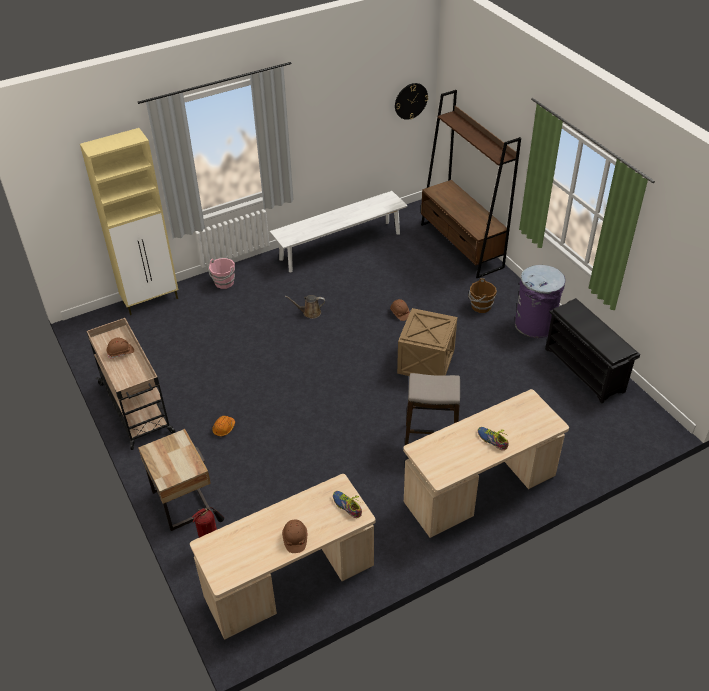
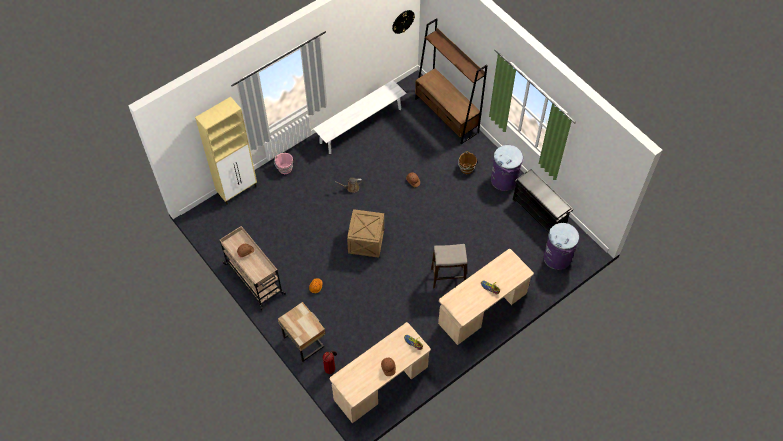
camera: 10 degrees left, 15 degrees up
(426, 361) = (436, 218): crate -> crate (366, 240)
(610, 431) = (557, 257): none -> purple trash can

